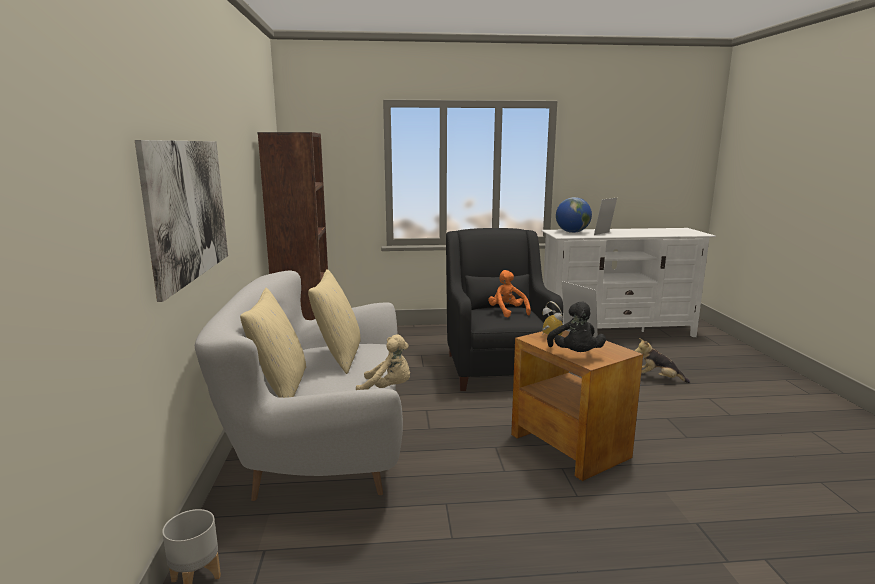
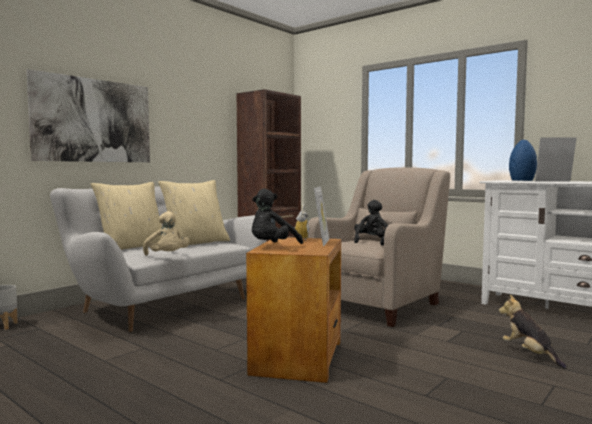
camera: 45 degrees right, 10 degrees down
(497, 367) = (378, 304): black armchair -> beige armchair
(507, 312) = (371, 242): orange plush toy -> black plush toy
(572, 232) = (521, 180): globe -> blue vase

